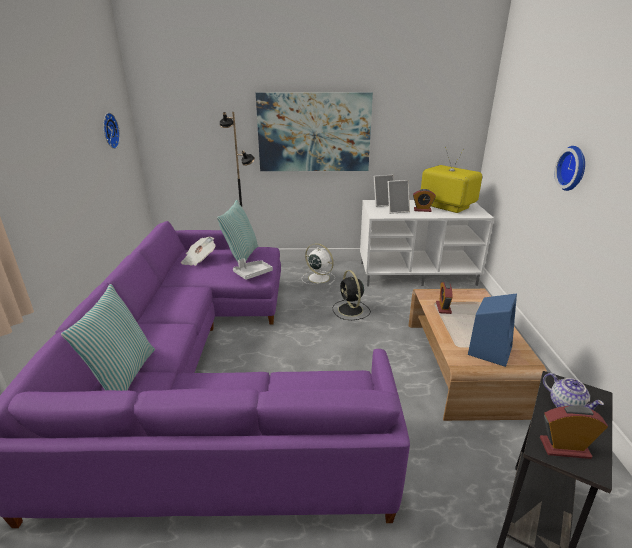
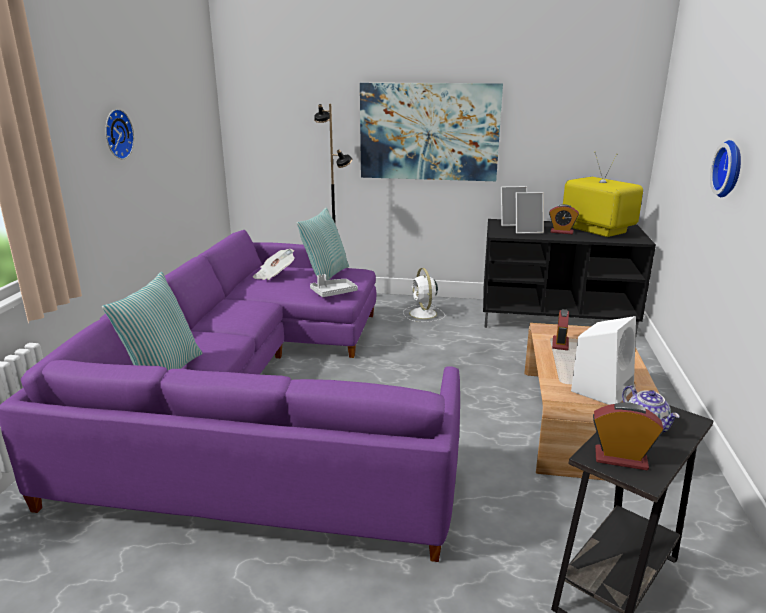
camera: 10 degrees right, 5 degrees down
(108, 130) = (188, 121): wall clock -> wall clock (116, 134)
(318, 278) = (423, 314): white fan -> white fan turned 150 degrees counterclockwise
(351, 310) = (455, 351): black fan -> none
(417, 273) = (556, 318): white tv stand -> black tv stand
(489, 350) = (602, 389): blue speaker -> white speaker

